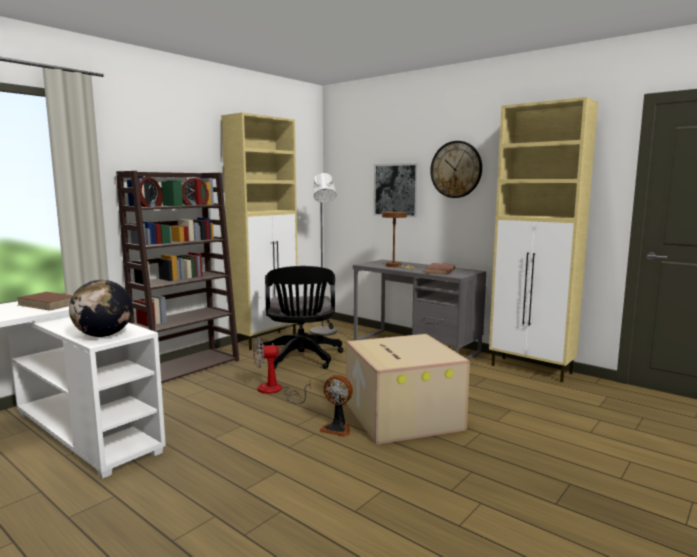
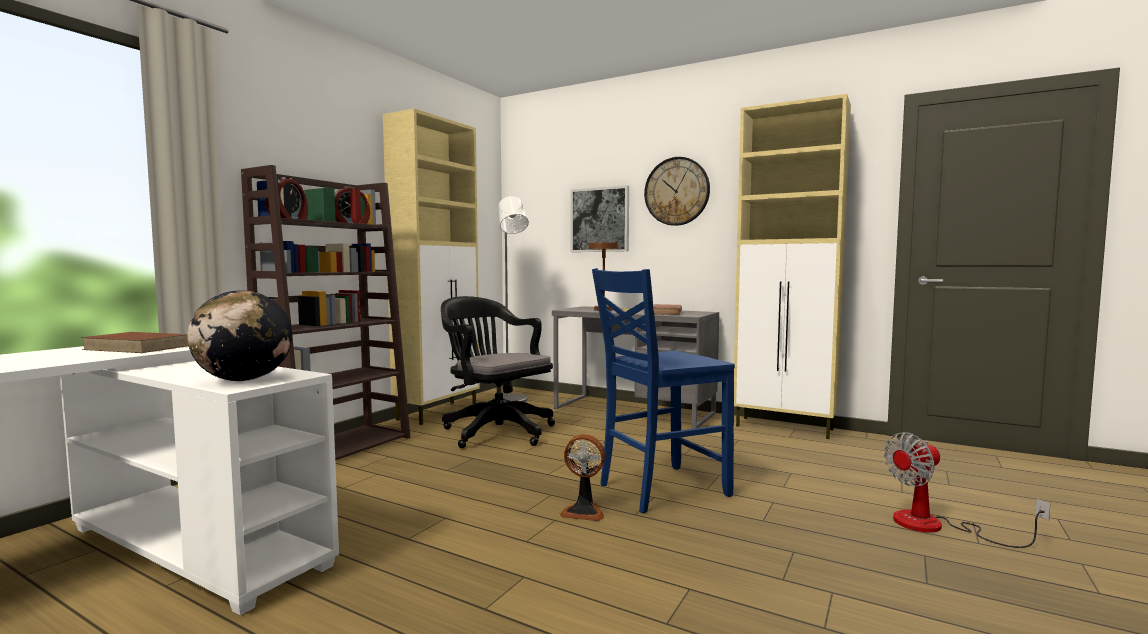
camera: 10 degrees left, 5 degrees down
(276, 391) = (477, 471): fan -> fan (936, 526)
(301, 359) = (495, 431): black office chair -> black office chair turned 150 degrees clockwise
(401, 415) = (660, 489): cardboard box -> blue chair

